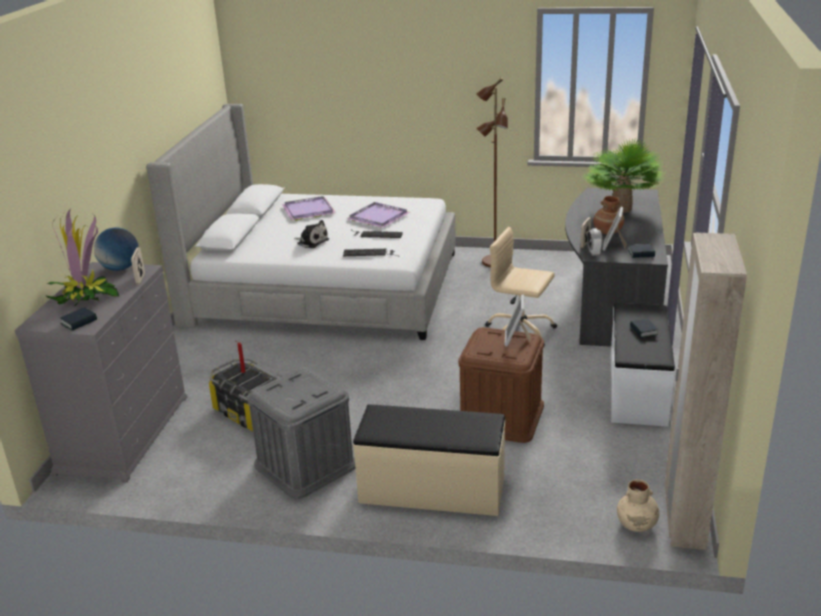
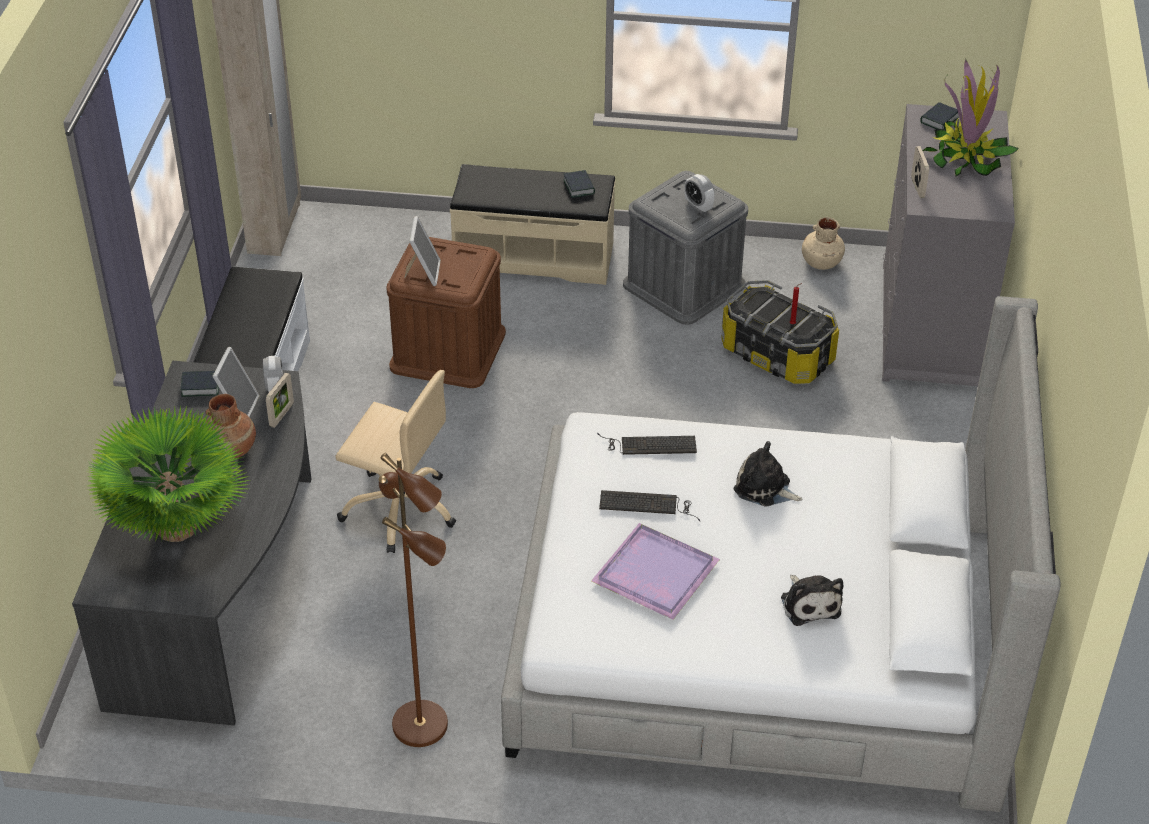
camera: 175 degrees right, 15 degrees up
(120, 268) = (961, 208): globe -> none
(290, 386) = (698, 206): none -> alarm clock
(308, 211) = (809, 603): purple tray -> plush toy
(637, 525) = (324, 223): beige vase -> beige vase (821, 262)
(643, 331) = (244, 322): book -> book (579, 187)

